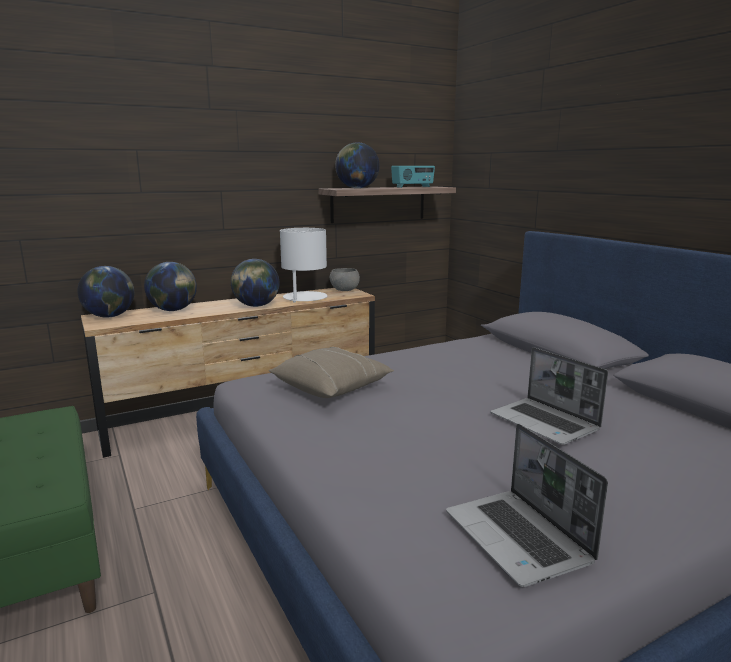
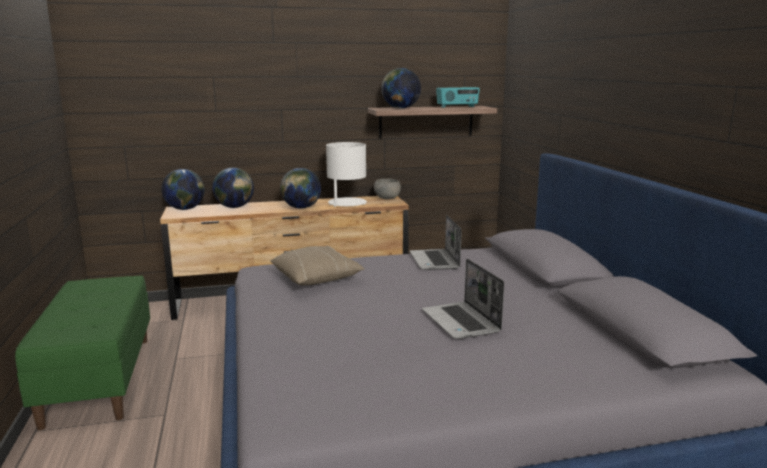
camera: 15 degrees right, 0 degrees up
(519, 538) = (357, 393): laptop -> laptop (435, 261)

